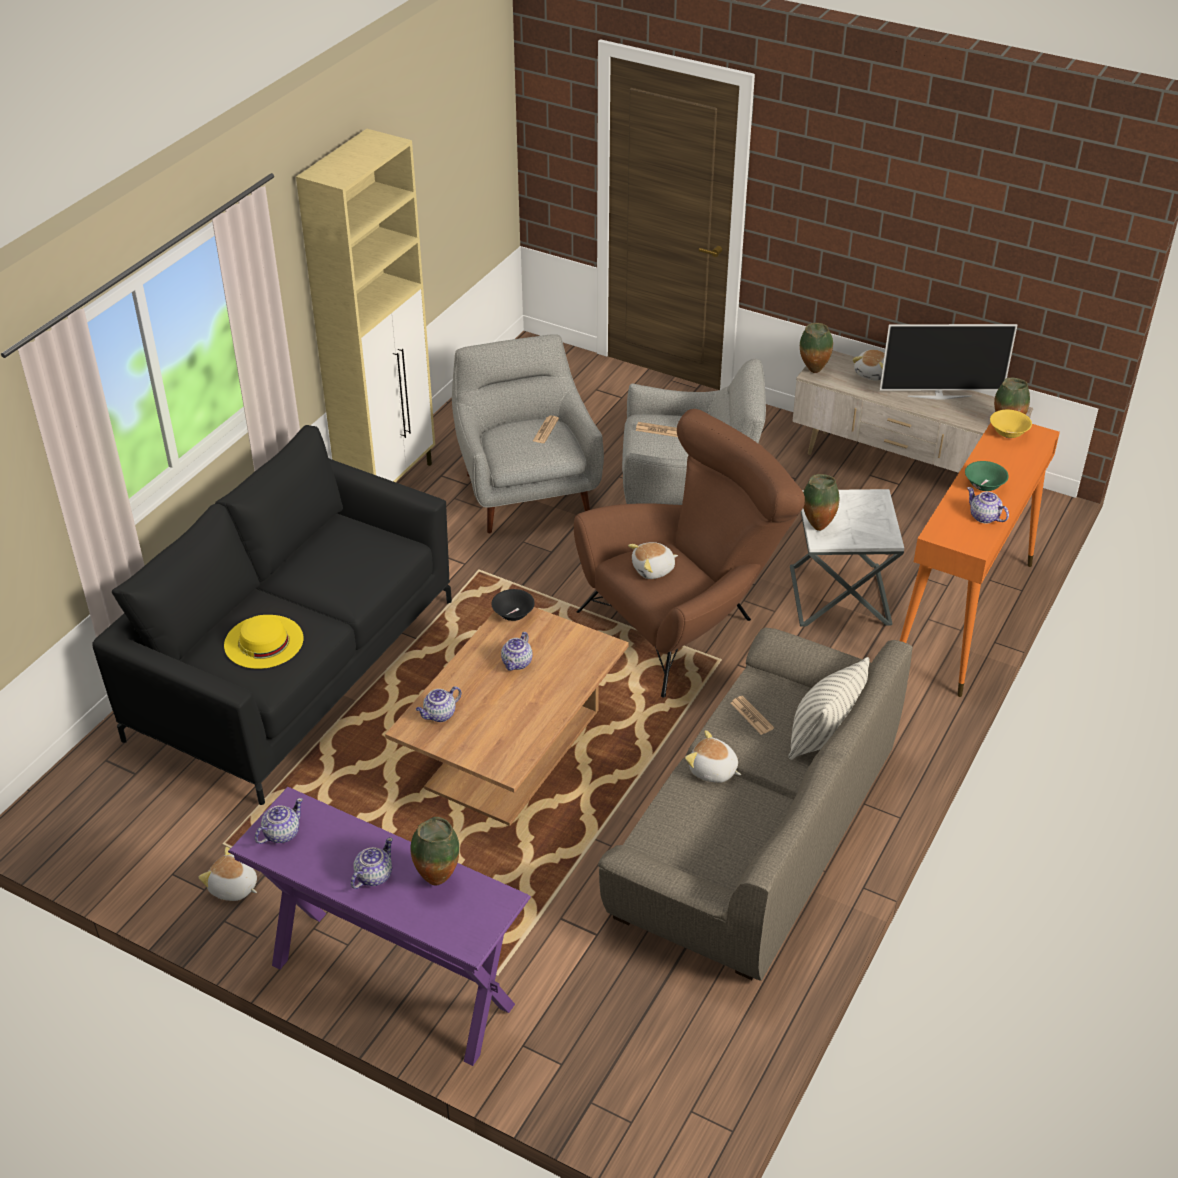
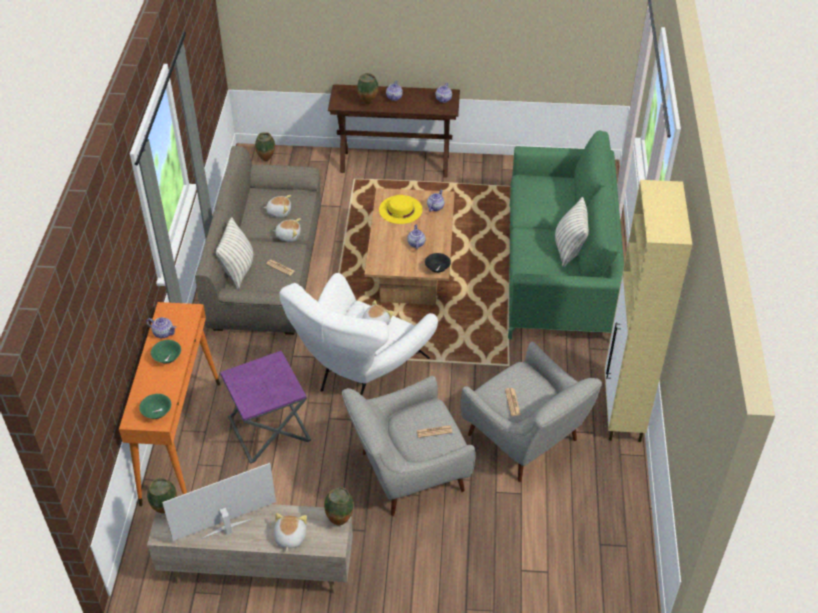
camera: 155 degrees right, 5 degrees up
(233, 888) = (490, 173): plush toy -> plush toy (279, 212)
(263, 641) = (544, 195): yellow hat -> yellow hat (400, 209)
(293, 668) = (559, 271): black sofa -> green sofa
(313, 552) = (569, 249): none -> pillow
(391, 984) = (395, 163): purple console table -> brown console table
(684, 622) = (360, 374): brown armchair -> white armchair
(817, 526) = (282, 368): vase -> vase (267, 160)
(839, 596) = (269, 429): white side table -> purple side table
(1008, 433) = (157, 413): yellow bowl -> green bowl

